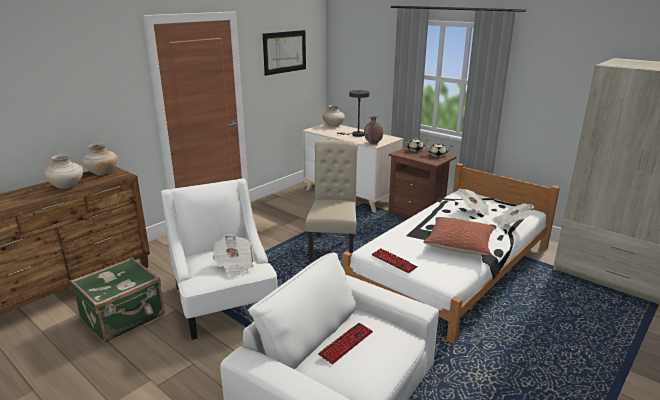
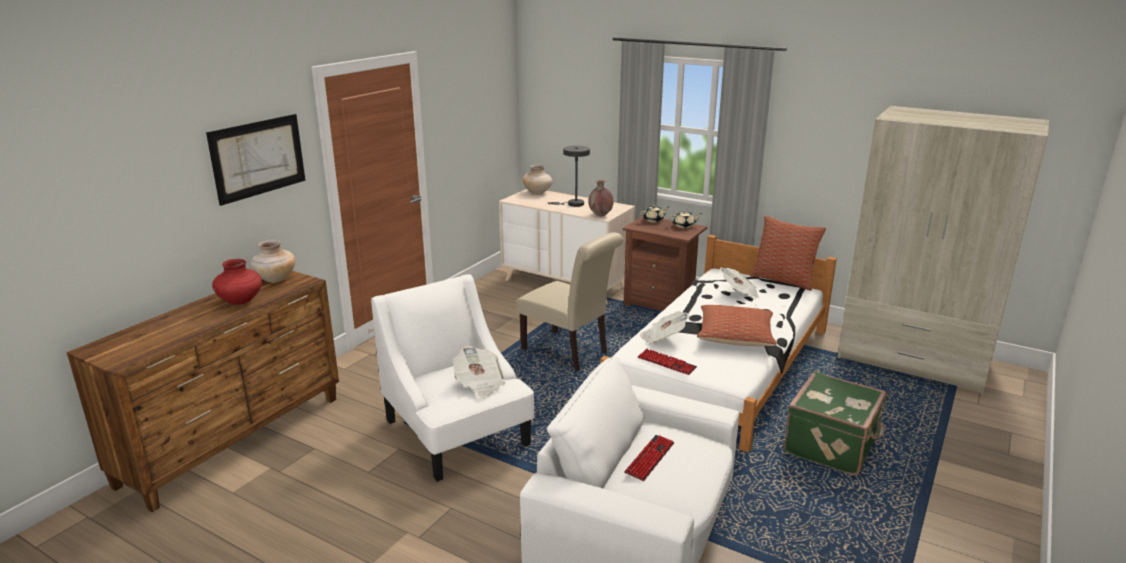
camera: 10 degrees left, 0 degrees up
(67, 186) = (240, 301): beige vase -> red vase
(124, 317) = (336, 465): green suitcase -> green suitcase (832, 446)
(285, 52) = (472, 98): picture -> picture (258, 158)
(333, 247) = (569, 352): beige chair -> beige chair turned 135 degrees clockwise
(510, 223) = (786, 306): newspaper -> newspaper (663, 338)
(514, 202) = (783, 280): none -> pillow

